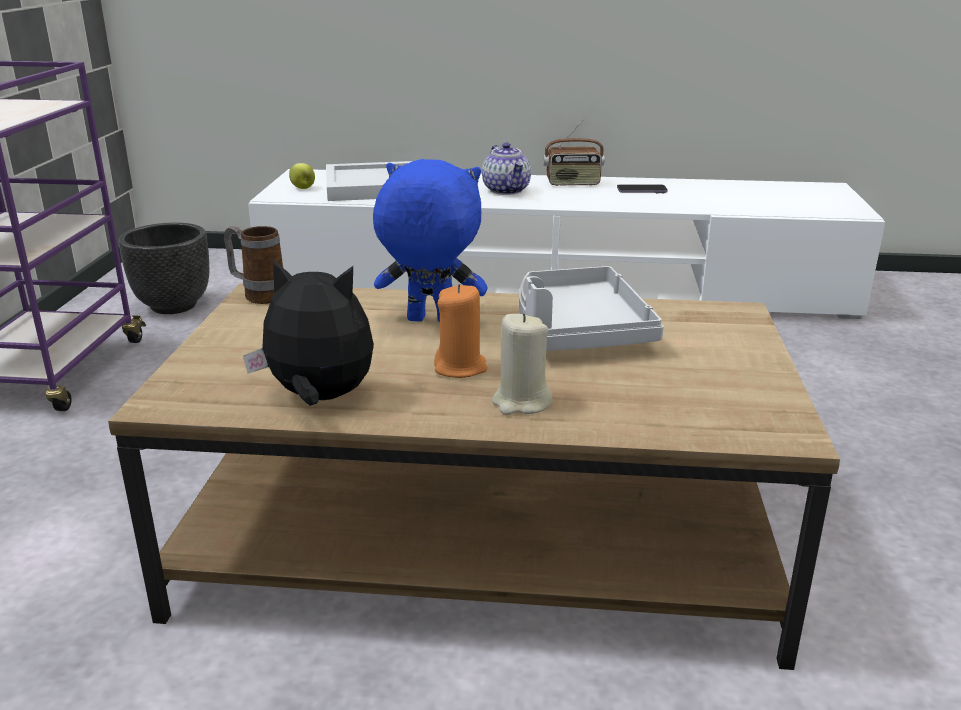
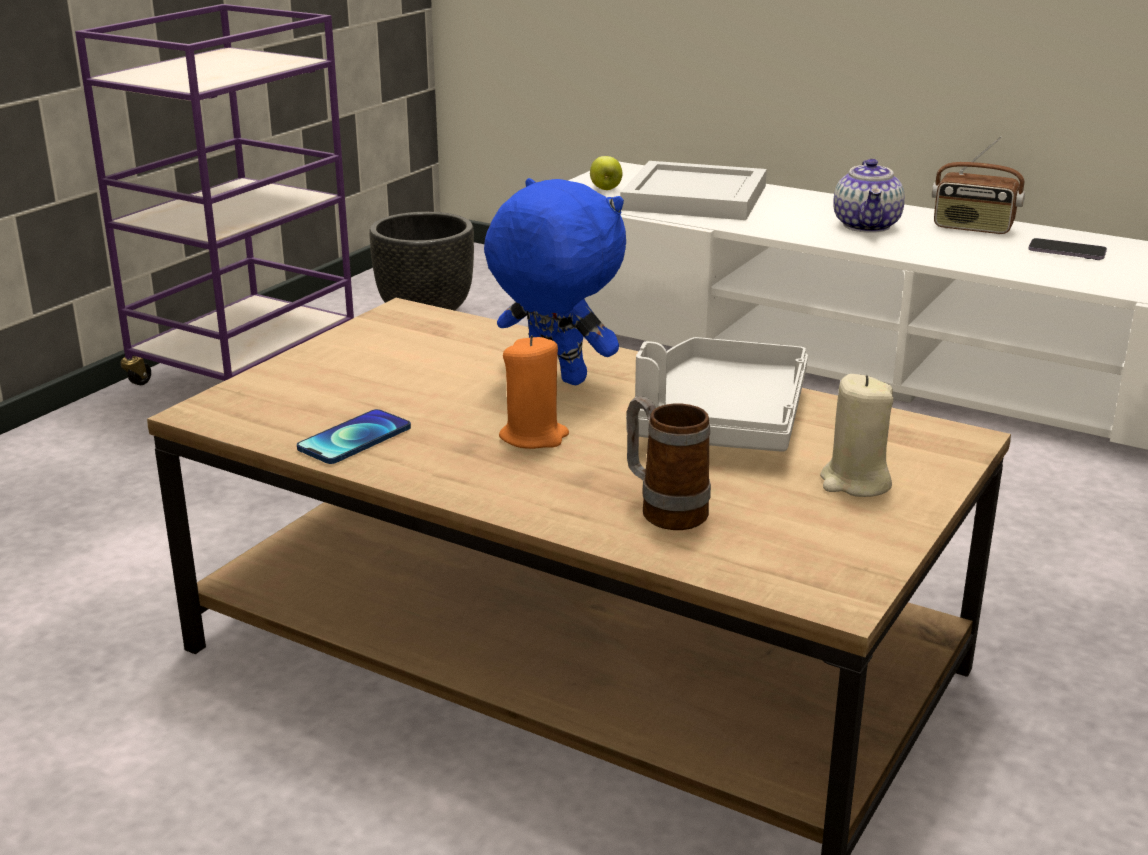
camera: 25 degrees right, 0 degrees up
(258, 295) = (401, 315): mug -> mug (664, 510)
(318, 399) = (354, 439): plush toy -> phone
(521, 402) = (559, 489): beige candle -> beige candle (855, 482)

